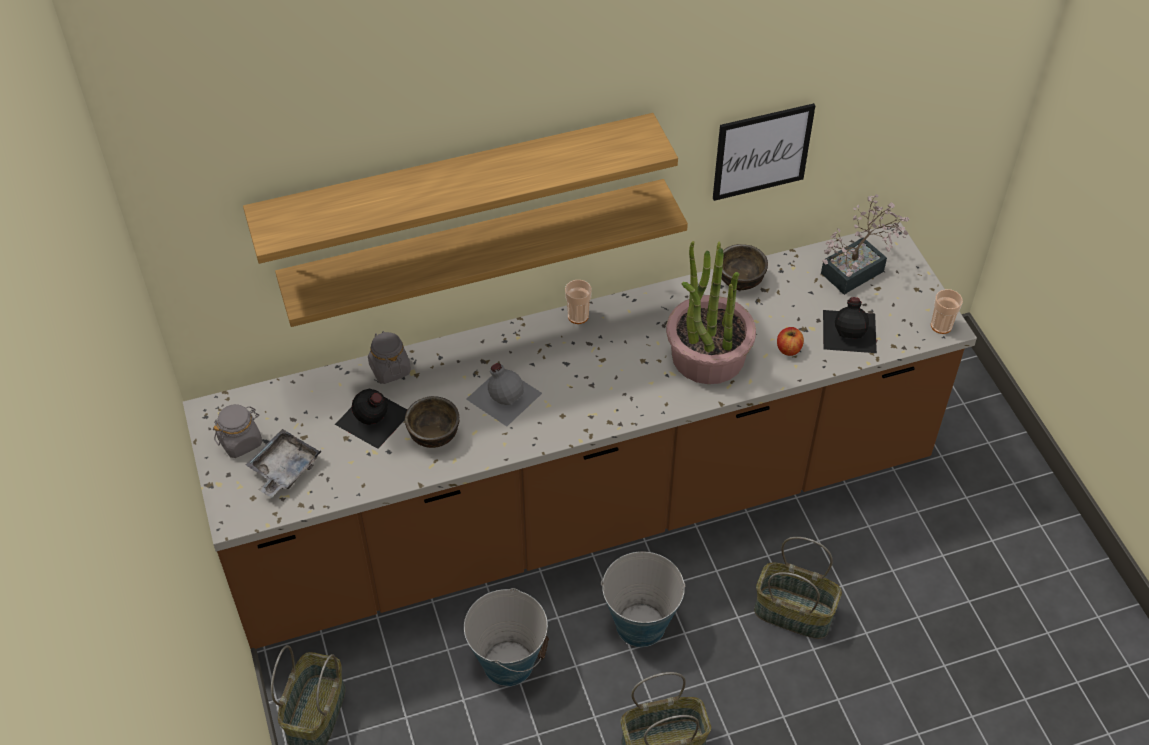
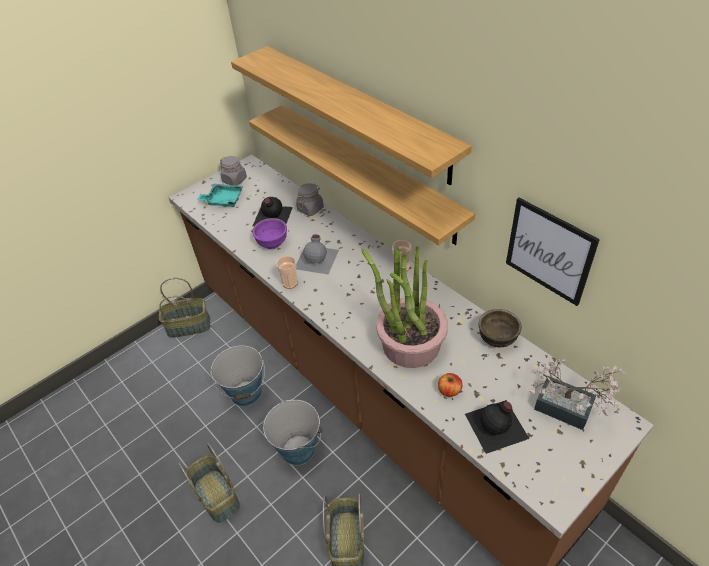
camera: 70 degrees right, 5 degrees down
(284, 469) = (223, 200): grey tray -> turquoise tray
(433, 434) = (272, 242): brown bowl -> purple bowl
(941, 326) = (553, 497): cup -> cup (290, 283)

